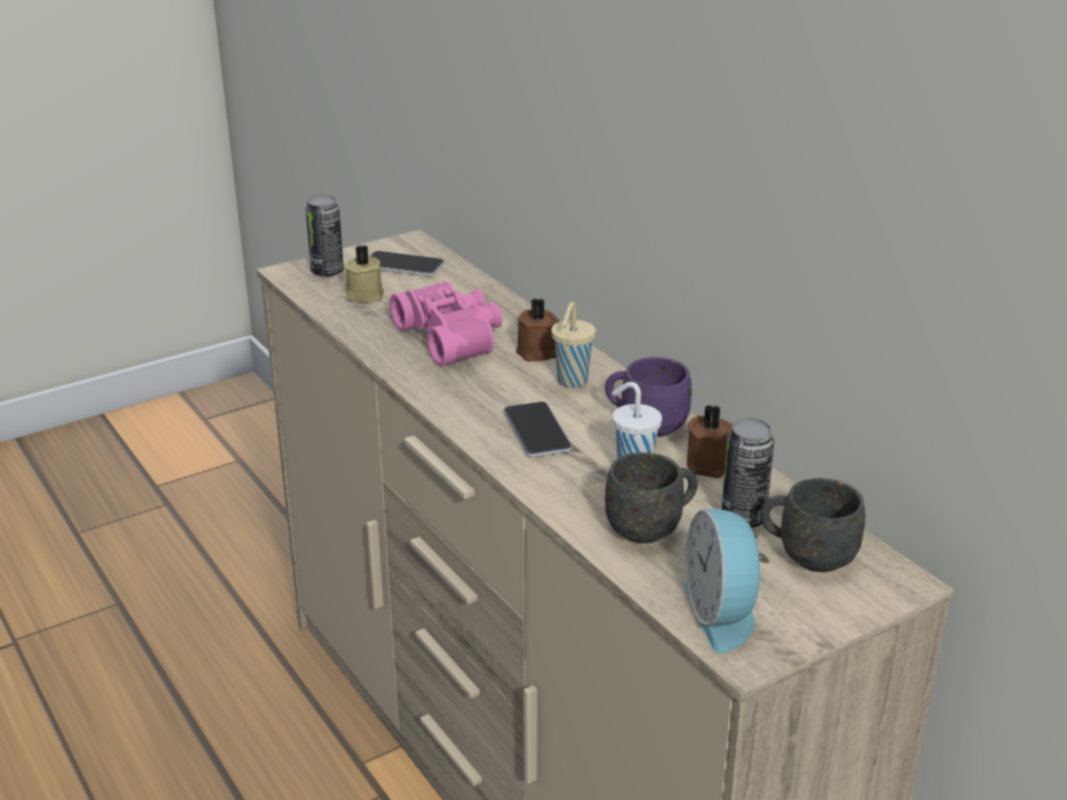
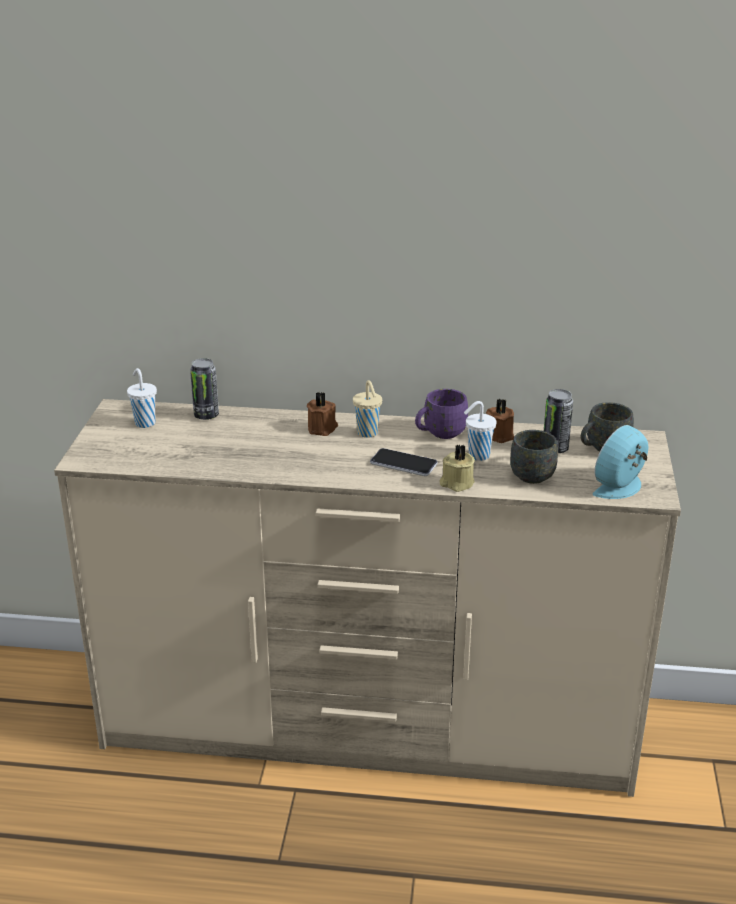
camera: 50 degrees left, 0 degrees up
(327, 272) = (106, 448): can -> can (206, 415)
(364, 294) = (160, 449): beige candle -> beige candle (456, 483)
(403, 265) = (144, 423): phone -> white cup
(453, 337) = (262, 444): pink binoculars -> none
(723, 613) = (621, 487): alarm clock -> alarm clock turned 105 degrees clockwise

